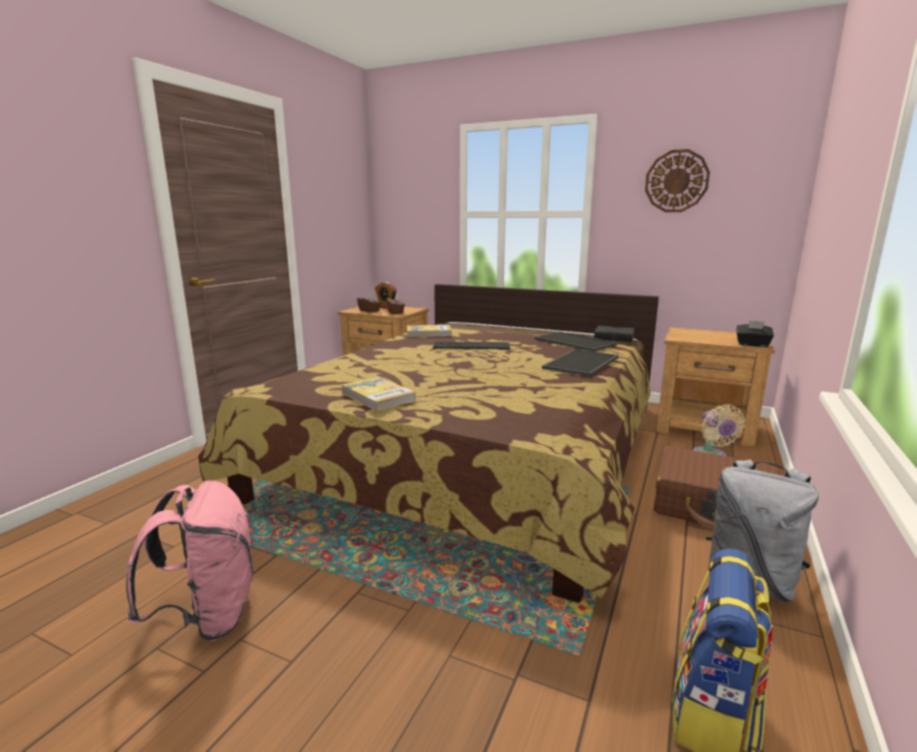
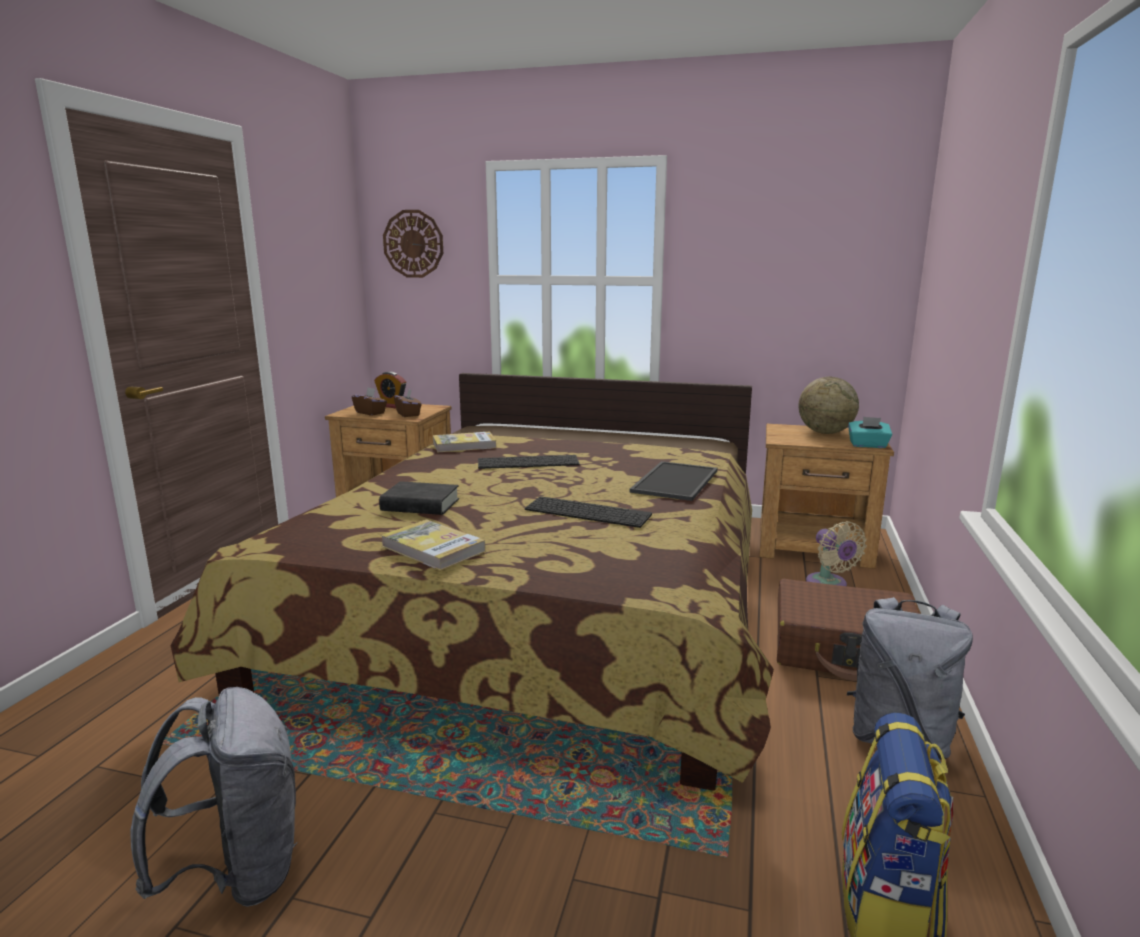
camera: 10 degrees left, 0 degrees up
(208, 616) = (238, 872): pink backpack -> grey backpack
(505, 379) = (589, 512): none -> keyboard
(573, 342) = (656, 450): tray -> none
(614, 338) = (701, 440): black book -> black book (420, 505)
(676, 181) = (767, 242): wall clock -> wall clock (413, 244)
(717, 334) = (825, 432): none -> globe
(752, 344) = (868, 445): black tissue box -> turquoise tissue box

